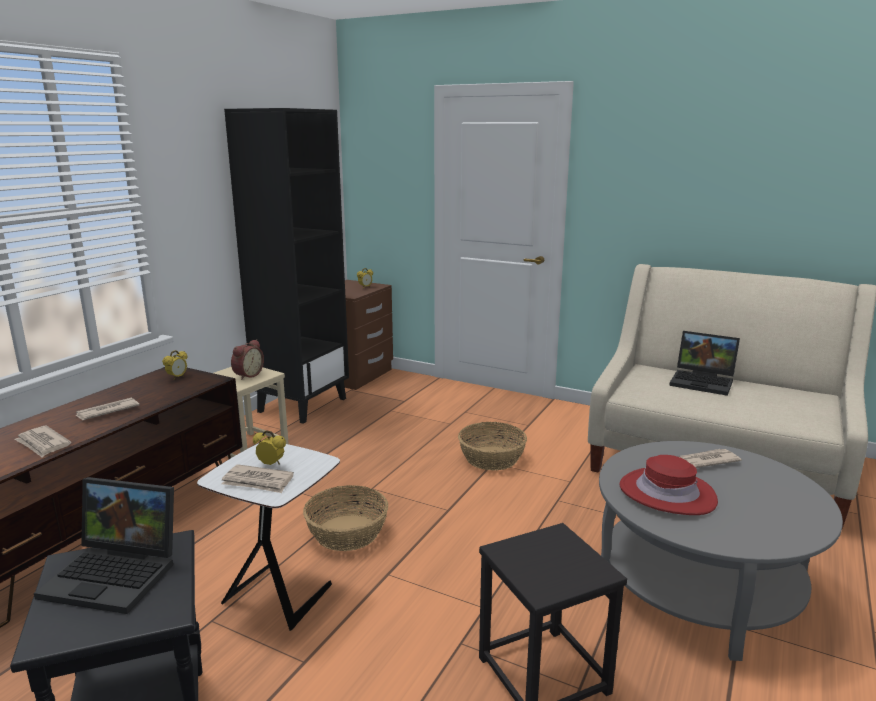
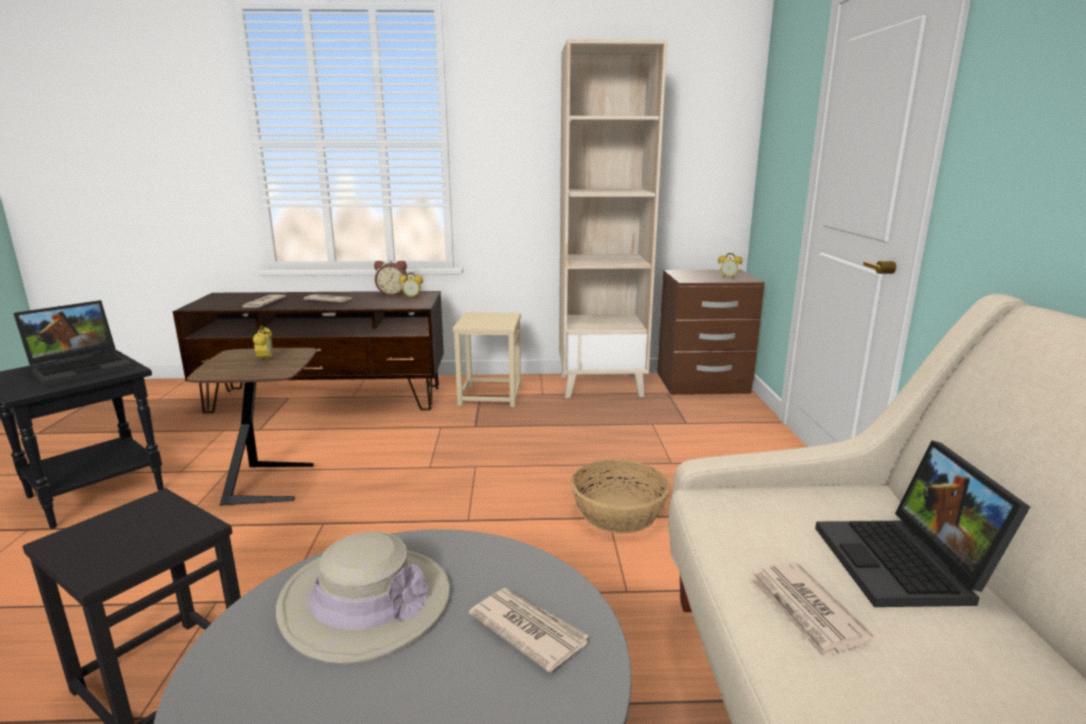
camera: 60 degrees right, 0 degrees up
(117, 574) = (83, 368): laptop -> laptop turned 120 degrees counterclockwise
(247, 375) = (491, 321): alarm clock -> alarm clock (393, 293)
(258, 482) = (230, 364): newspaper -> newspaper (805, 612)
(280, 593) = (273, 483): white side table -> brown side table
(302, 404) = (601, 385): black bookcase -> beige bookcase
(347, 532) = (384, 480): basket -> none
(667, 493) = (366, 601): red hat -> beige hat

